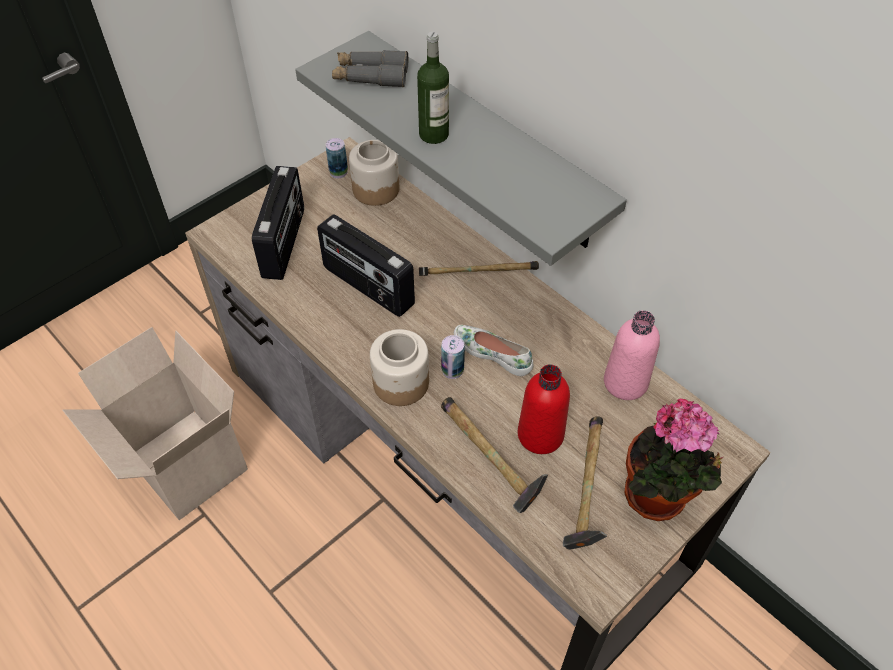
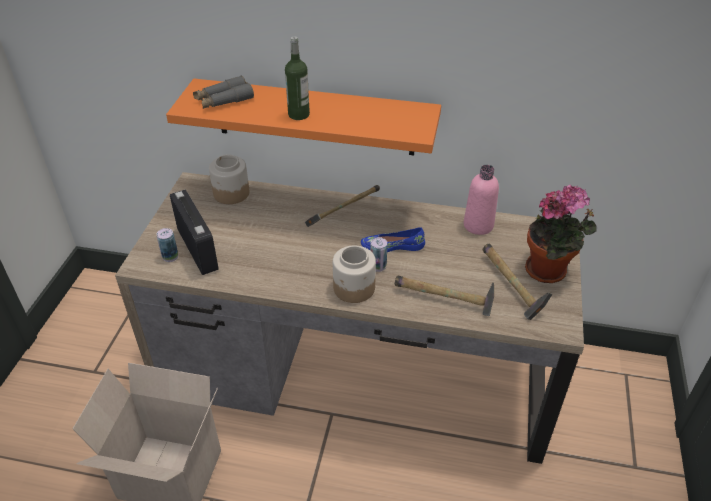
camera: 35 degrees left, 10 degrees down
(338, 172) = (195, 194): can -> can (170, 256)
(367, 287) = (280, 248): radio -> none
(484, 141) = (315, 117): grey shelf -> orange shelf
(493, 353) = (392, 246): white shoe -> blue shoe
(540, 435) = (460, 273): red bottle -> none

